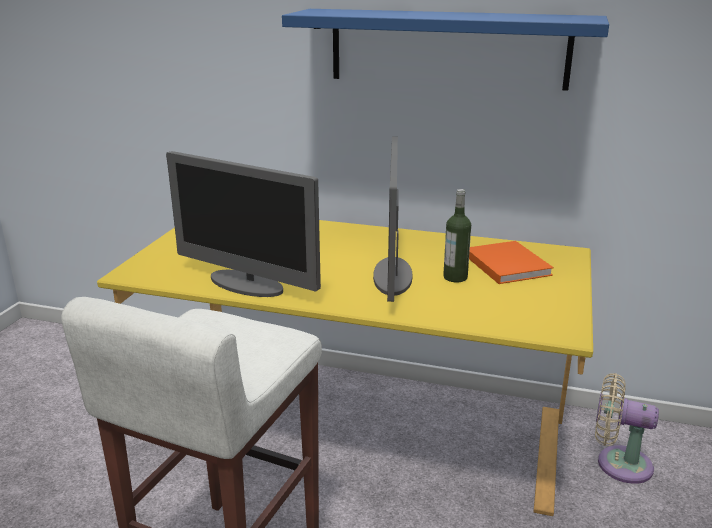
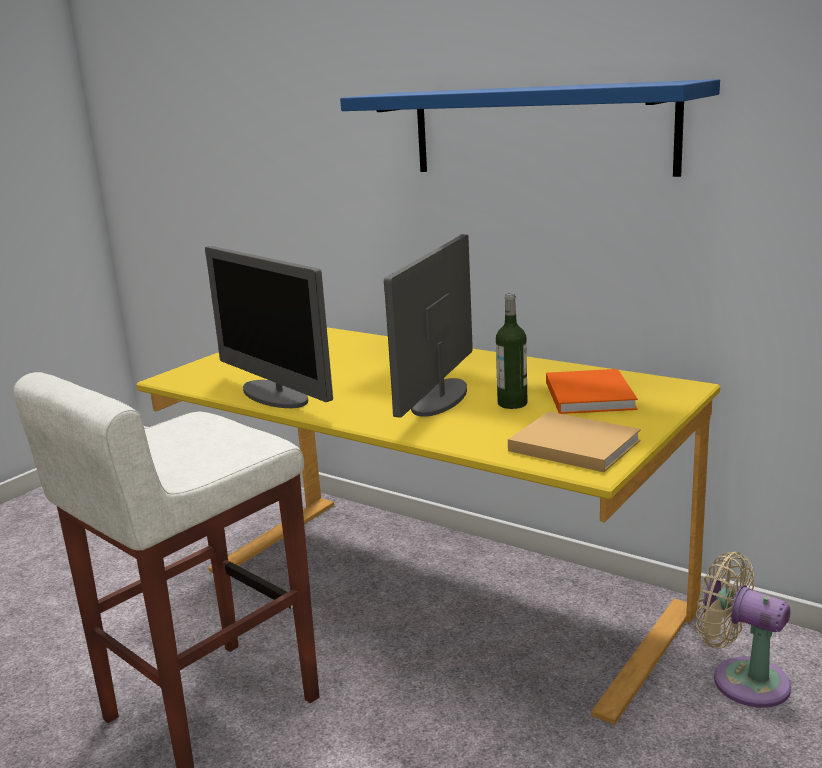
camera: 20 degrees right, 5 degrees down
(531, 312) = (570, 445): none -> beige book

